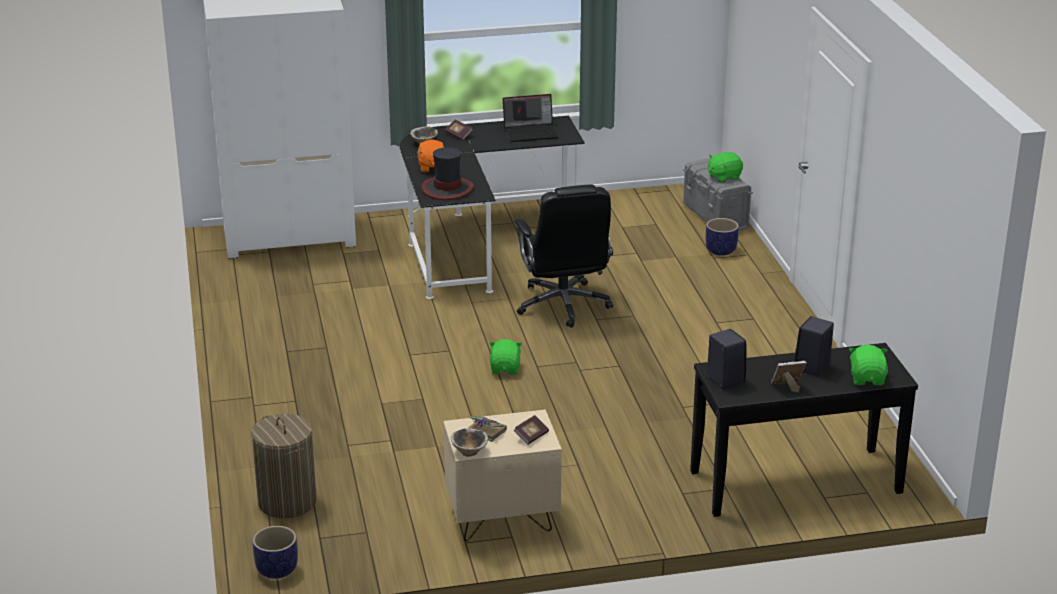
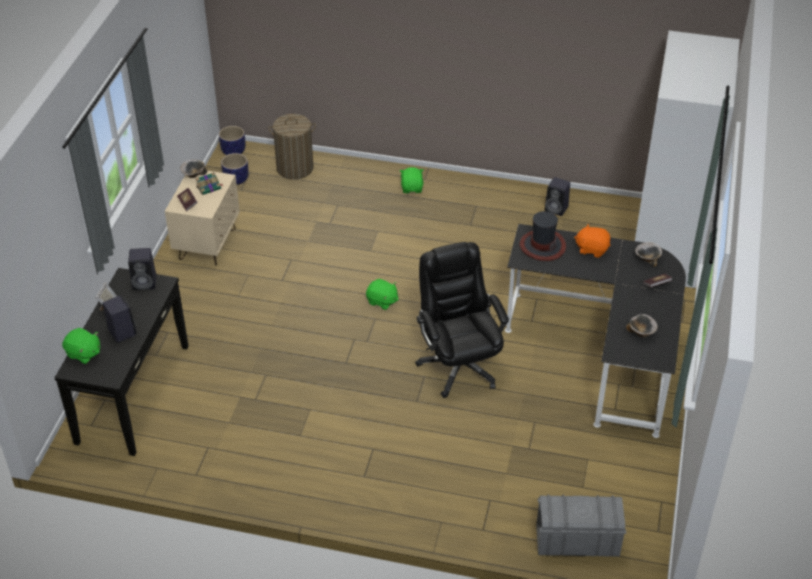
camera: 115 degrees right, 15 degrees up
(260, 302) = (557, 209): none -> black speaker
(531, 132) = (642, 332): laptop -> bowl
(563, 305) = (459, 365): black office chair -> black office chair turned 60 degrees clockwise
(721, 251) = (501, 512): planter -> planter (236, 179)
(724, 177) = (570, 510): green plush toy -> green plush toy (412, 188)

